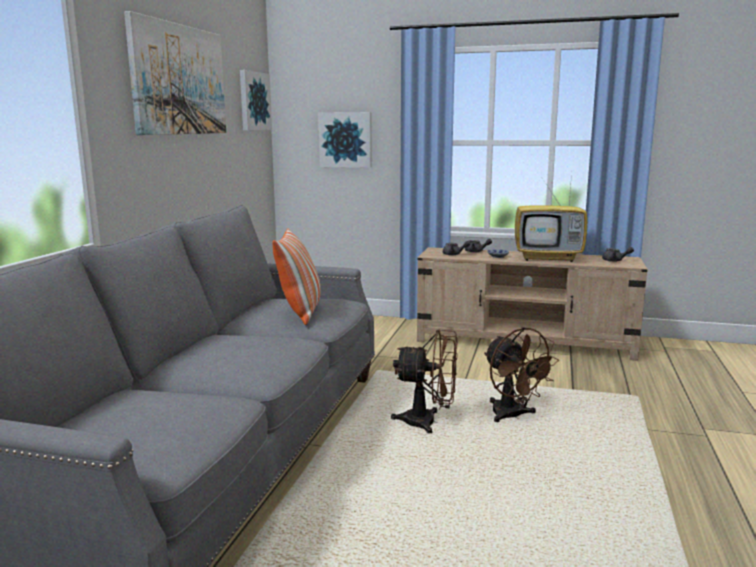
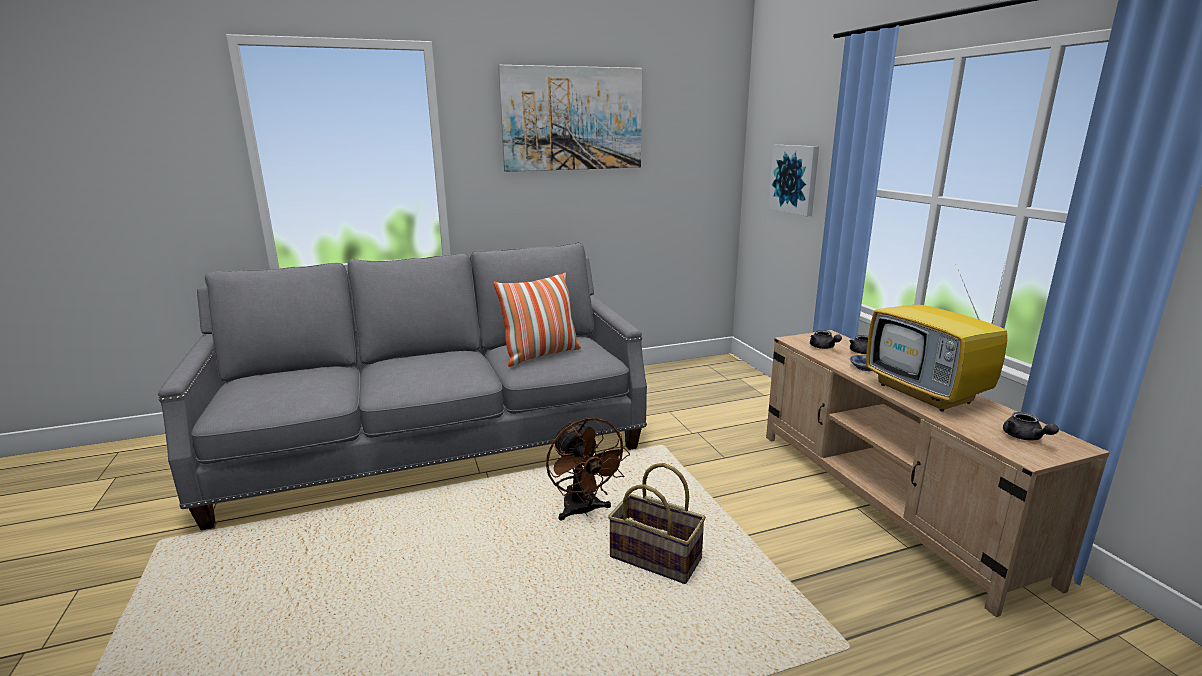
camera: 55 degrees right, 5 degrees up
(254, 101) = (708, 131): picture -> none
(512, 416) = (656, 557): brown fan -> basket

